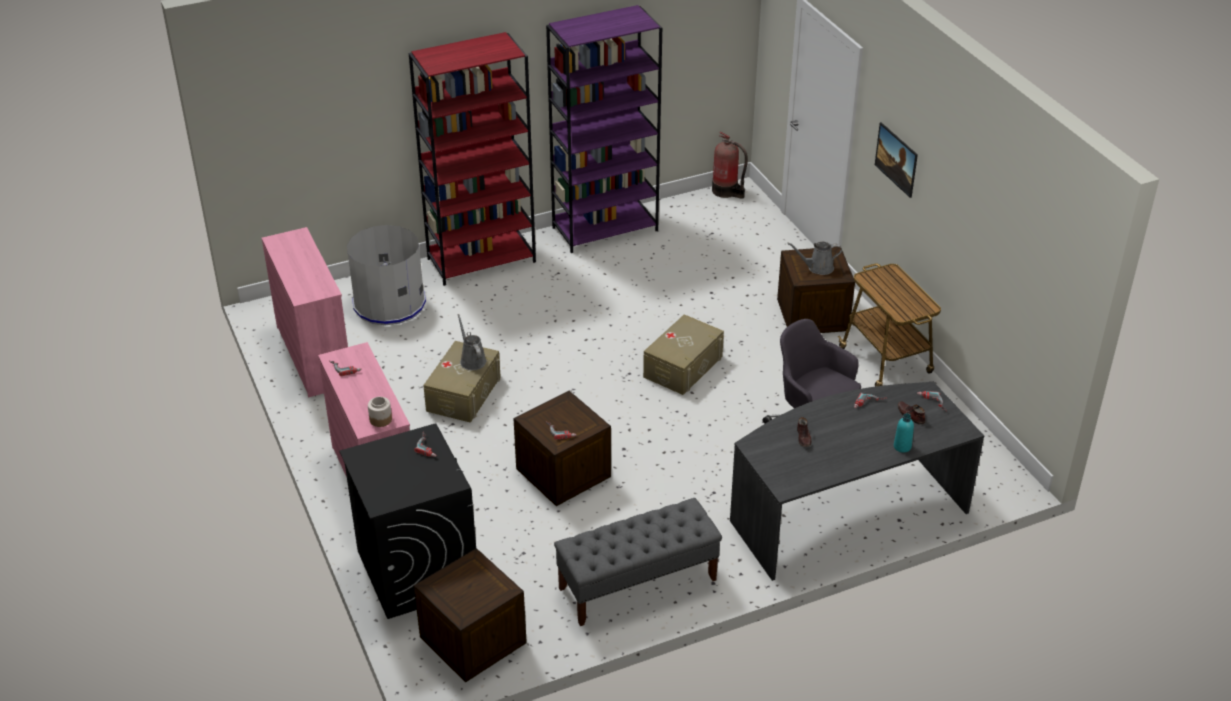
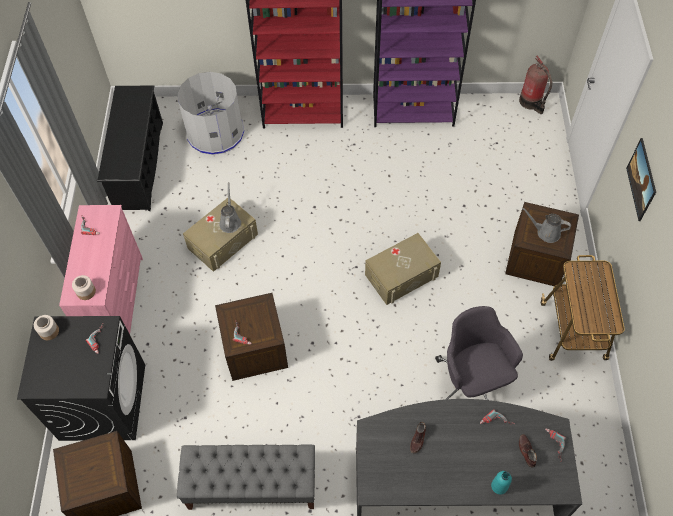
camera: 25 degrees right, 20 degrees up
(315, 355) = (138, 165): pink dresser -> black shoe rack
(366, 457) = (49, 332): none -> jar

